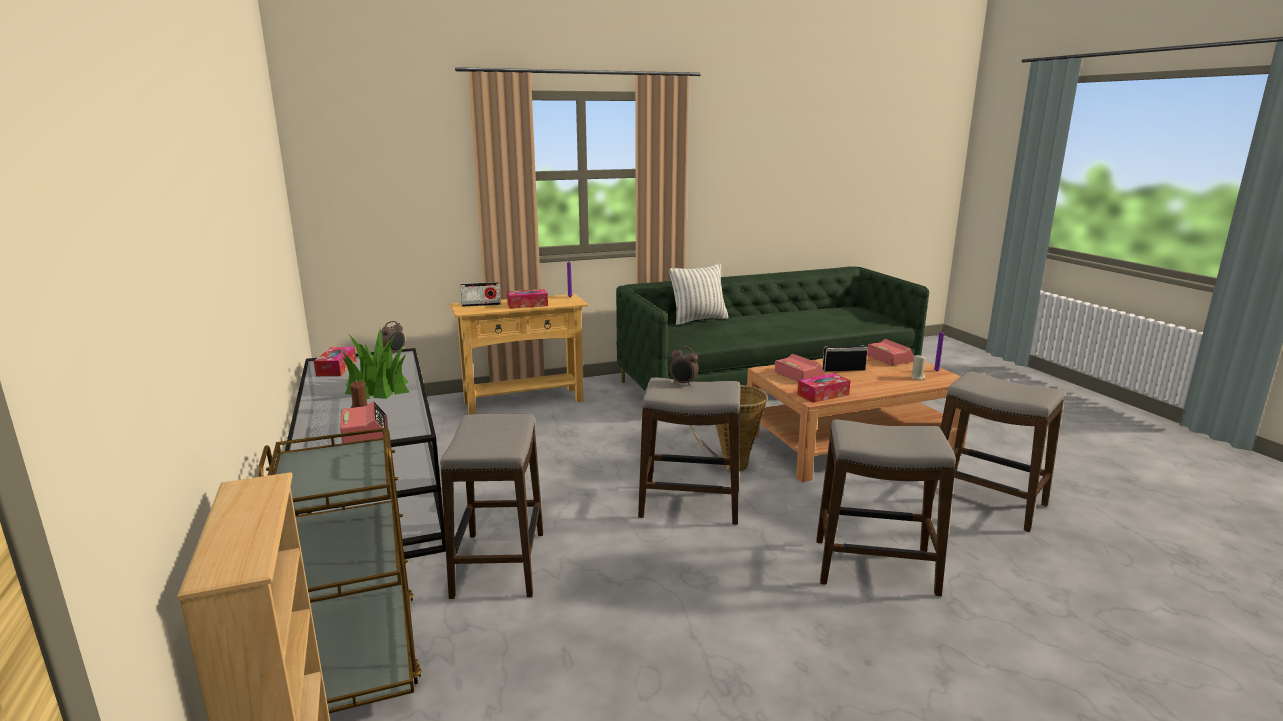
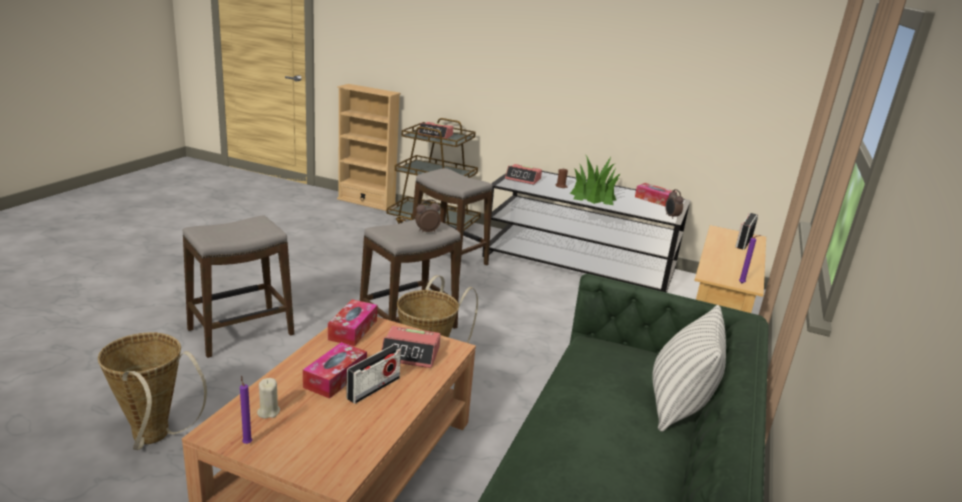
camera: 130 degrees right, 5 degrees up
(527, 305) = (721, 255): tissue box -> tissue box (335, 378)
(889, 358) = (336, 453): alarm clock -> alarm clock (435, 135)
(986, 502) = (155, 439): stool -> basket

